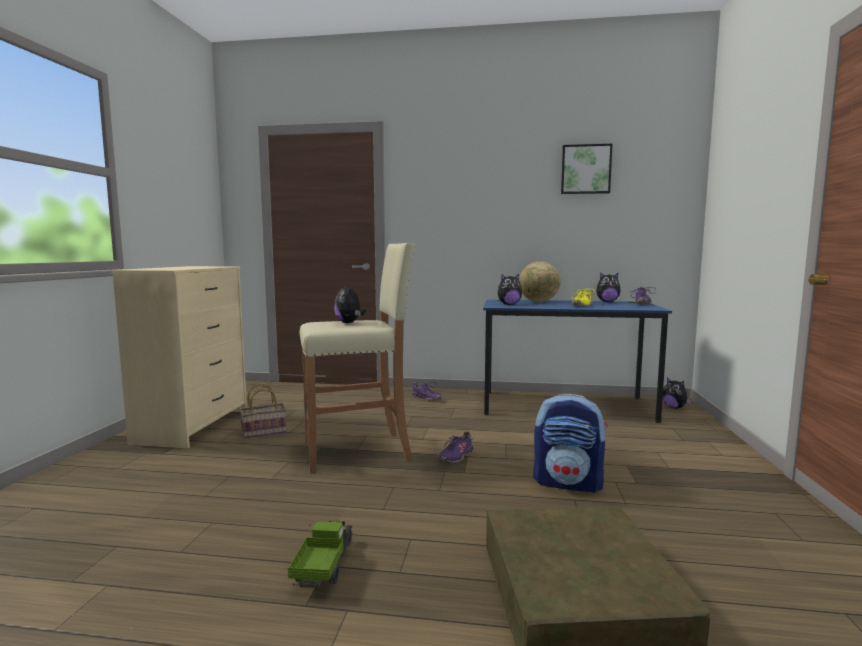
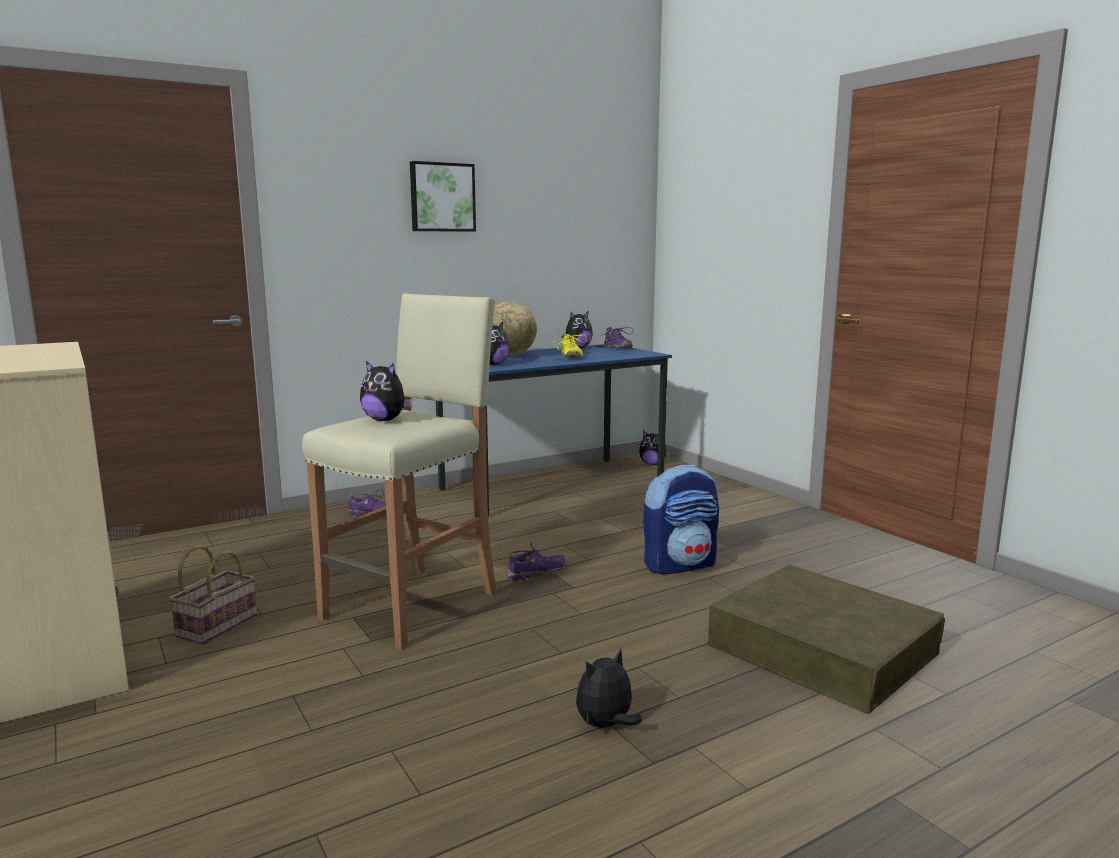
camera: 40 degrees left, 5 degrees up
(324, 566) = (606, 726): toy truck -> plush toy
(455, 456) = (536, 574): purple shoe -> purple shoe turned 120 degrees counterclockwise
(585, 169) = (539, 176): picture -> picture (442, 197)

